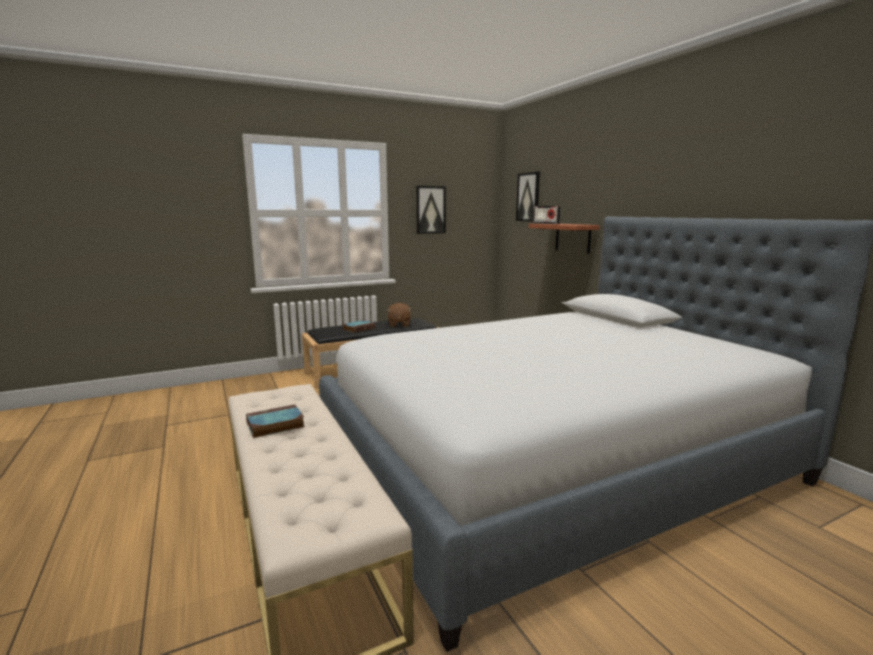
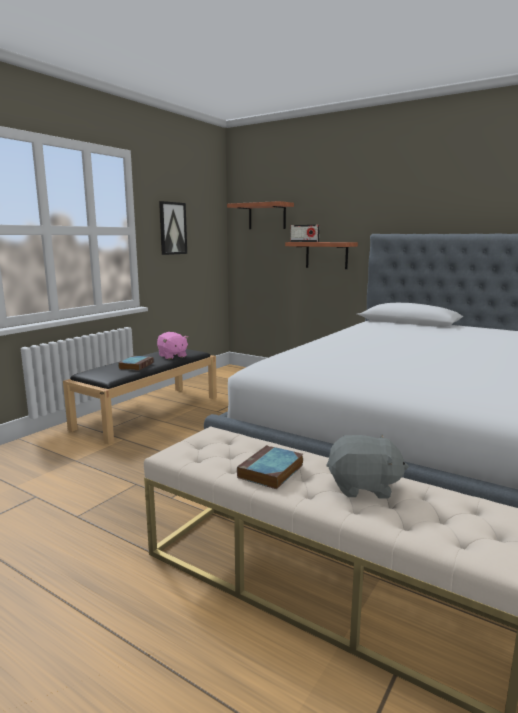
camera: 30 degrees left, 0 degrees up
(313, 455) = (363, 487): none -> grey plush toy
(399, 325) = (172, 356): brown plush toy -> pink plush toy
(528, 197) = (267, 216): picture -> shelf

